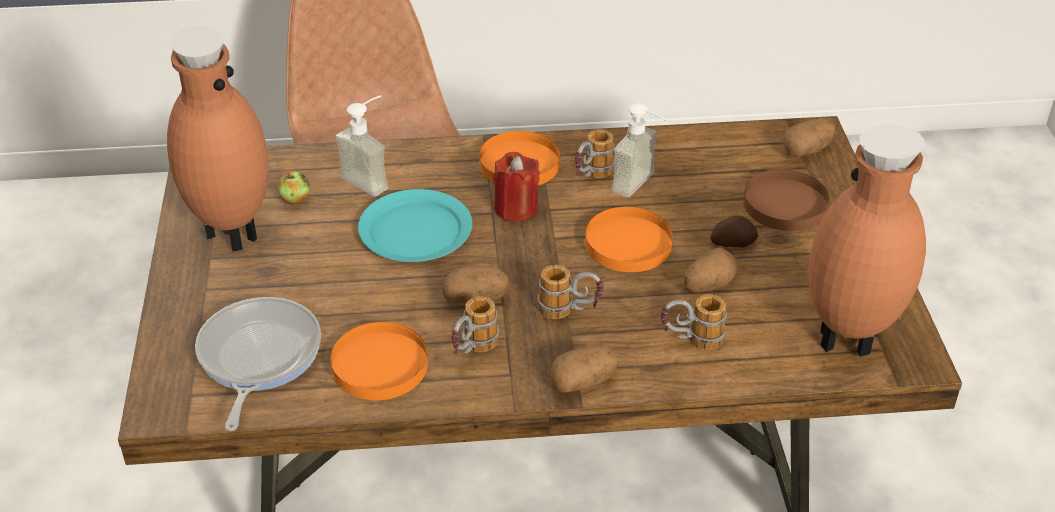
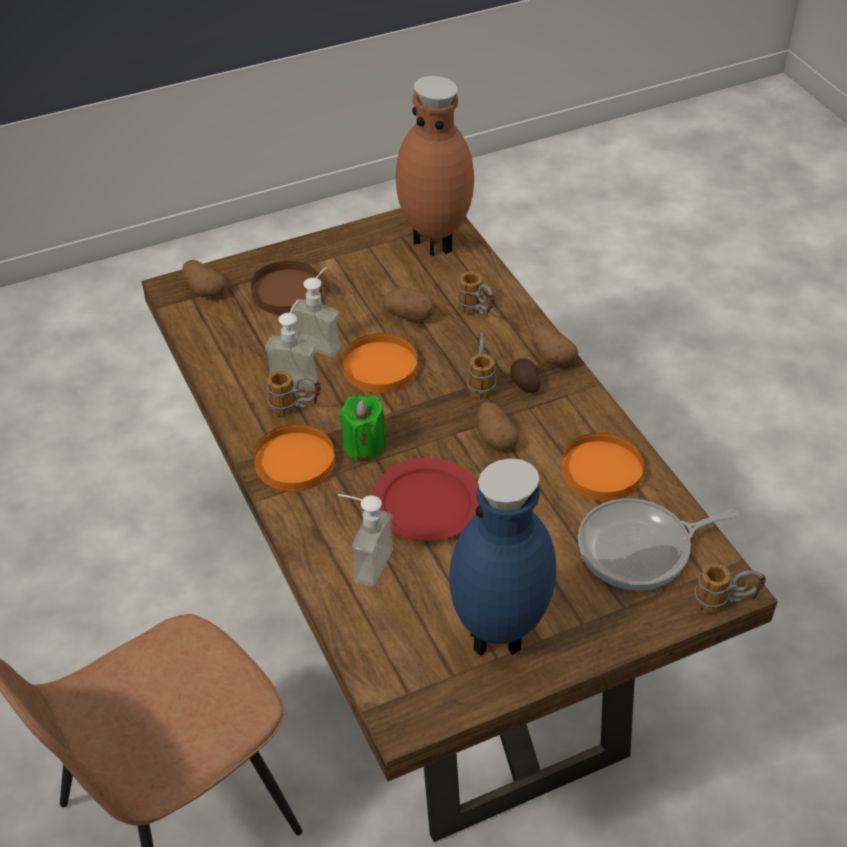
camera: 110 degrees left, 5 degrees up
(230, 234) = (499, 639): brown vase -> blue vase
(295, 199) = (422, 610): apple -> none
(415, 230) = (426, 504): turquoise plate -> red plate
(472, 351) = (554, 422): mug -> mug (725, 603)
(516, 208) = (364, 445): red candle -> green candle
(691, 213) = (321, 340): none -> soap dispenser
(732, 242) = (350, 311): potato -> potato (524, 383)

